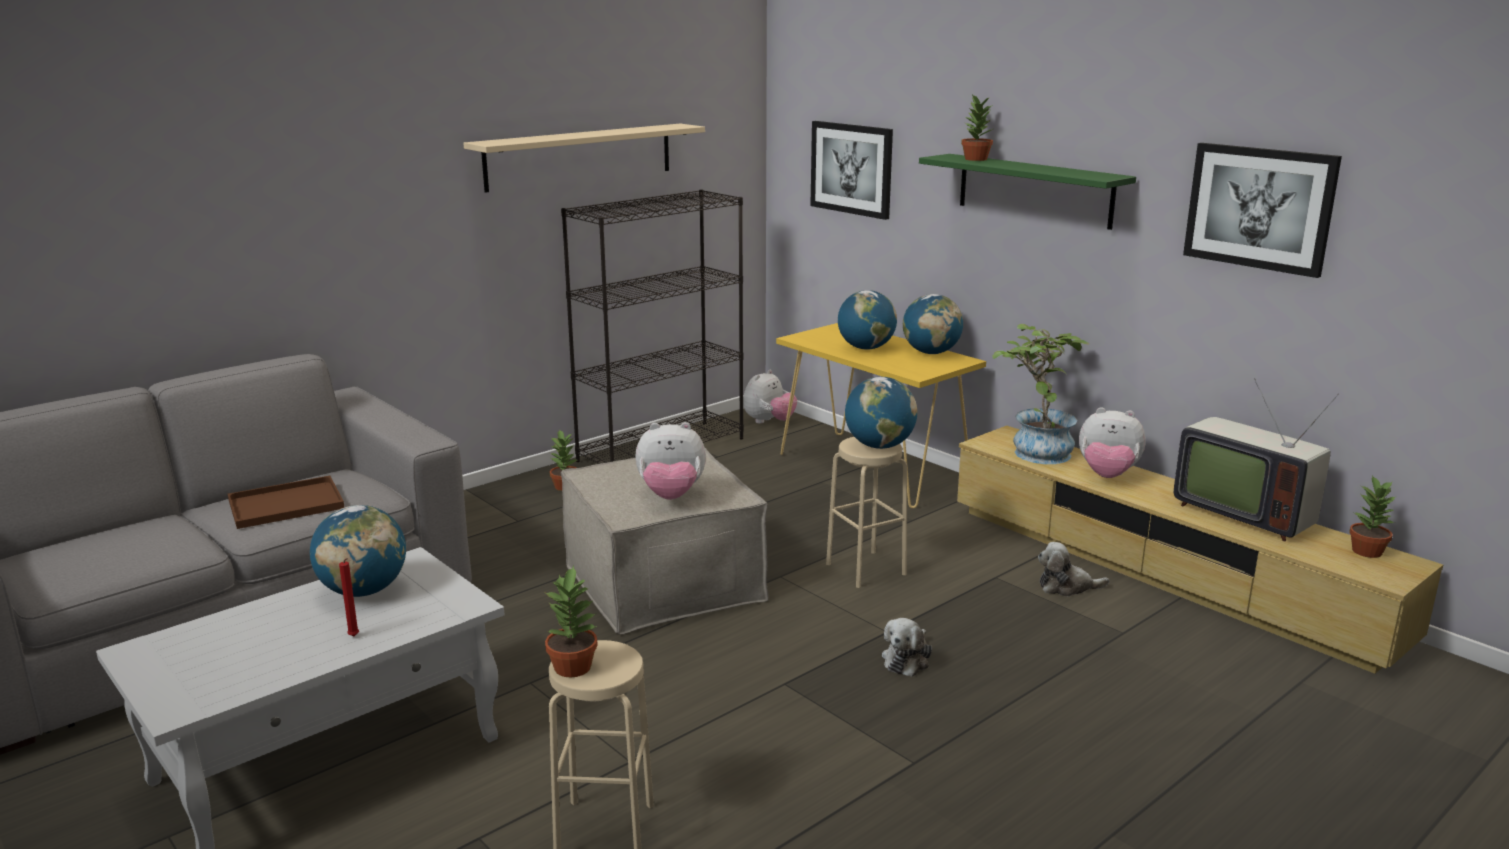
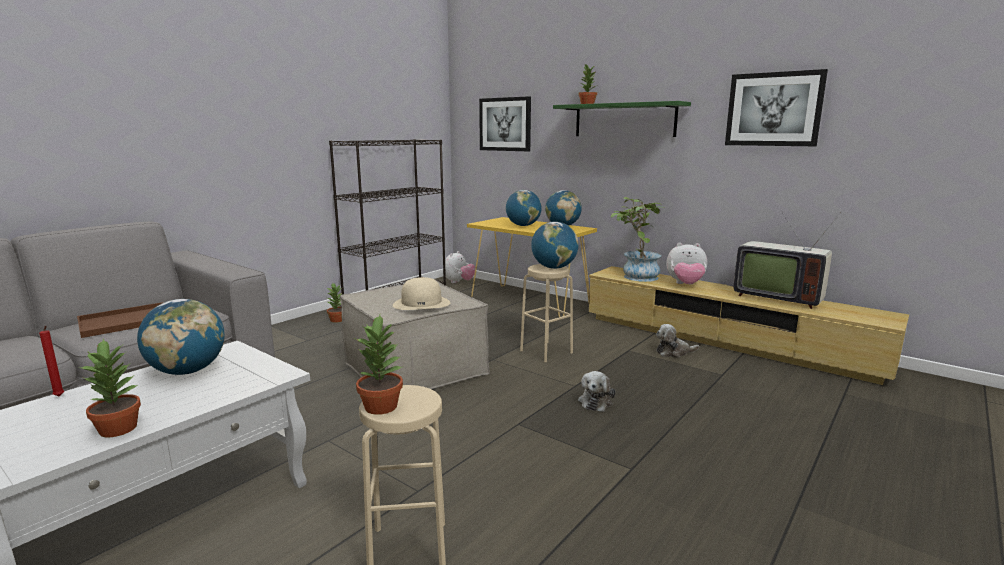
camera: 10 degrees left, 5 degrees down
(354, 637) = (177, 404): red candle -> red candle (59, 396)
(580, 156) = (340, 109): beige shelf -> none
(671, 496) = (422, 303): plush toy -> beige hat
(1367, 551) = (862, 310): potted plant -> potted plant (119, 428)

